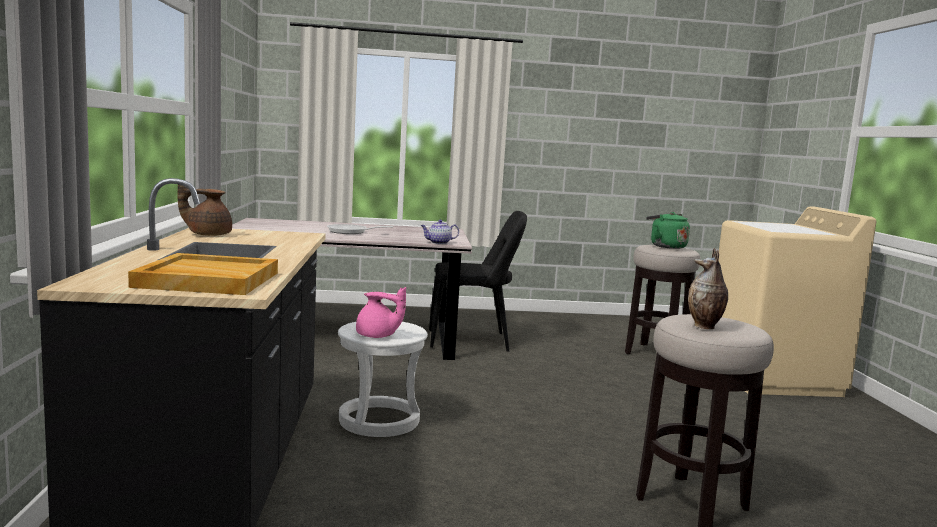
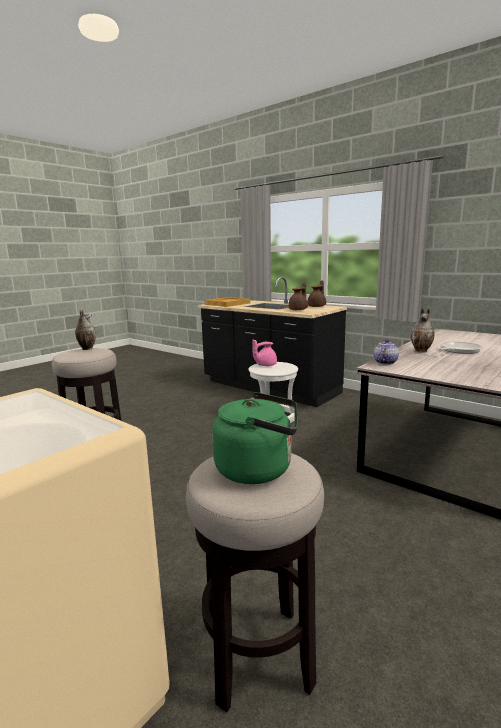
camera: 135 degrees right, 5 degrees up
(271, 238) = (299, 309): none -> brown teapot
(371, 237) = (421, 351): none -> vase
(472, 341) = (415, 506): black chair -> none

